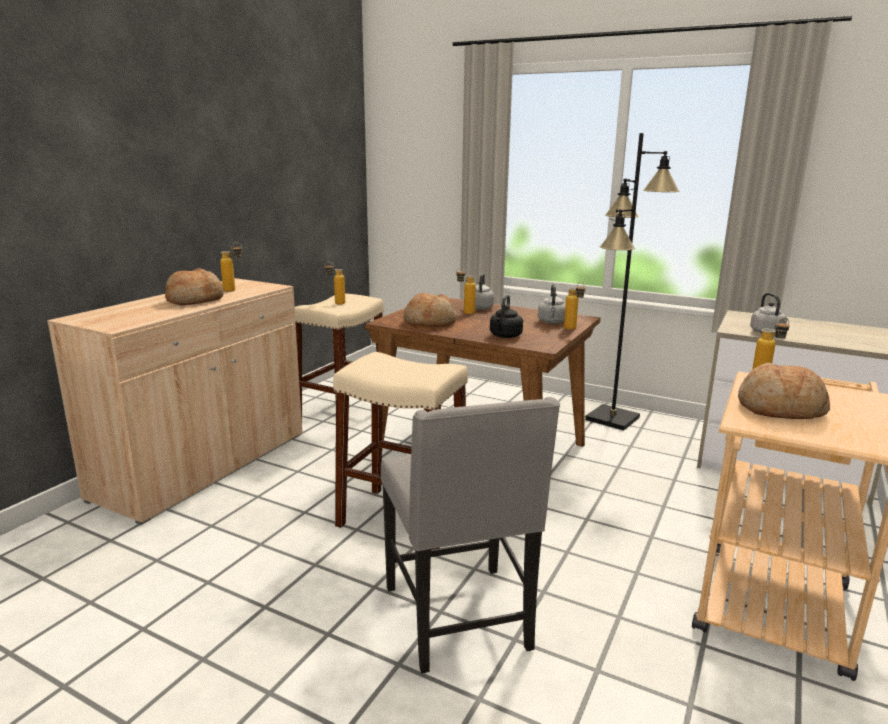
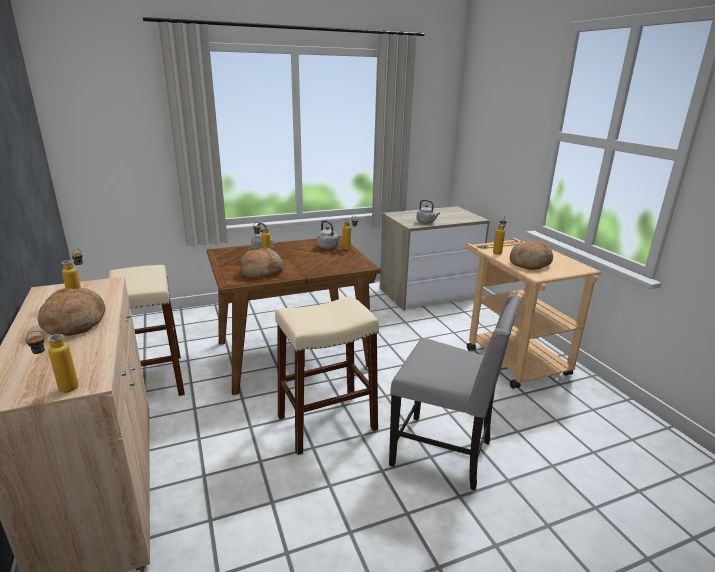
camera: 50 degrees left, 5 degrees up
(335, 303) = (135, 280): bottle -> bottle (60, 391)
(505, 336) = (330, 266): black kettle -> none
(612, 419) = (328, 300): black floor lamp -> none

